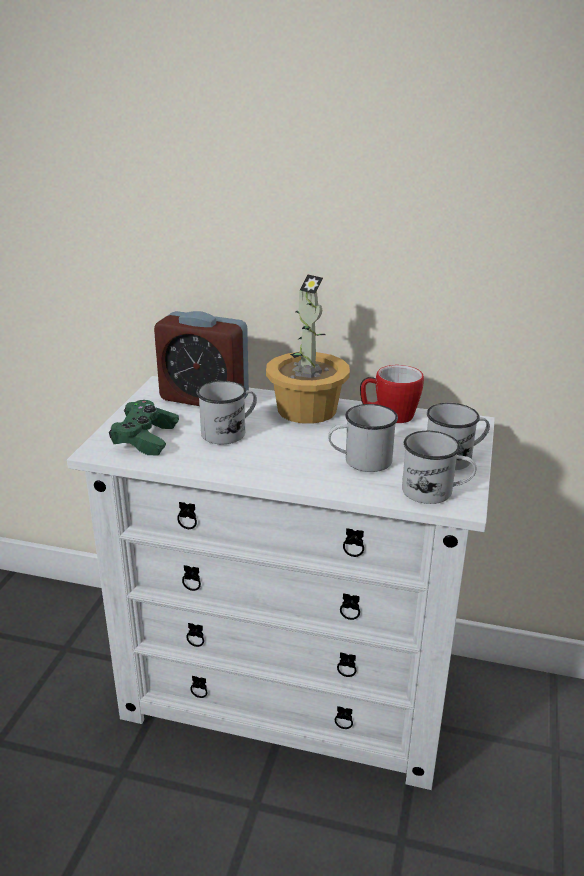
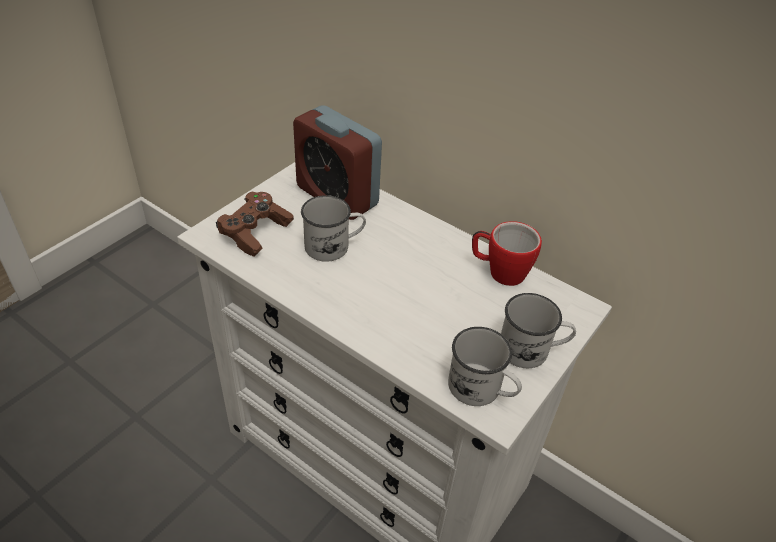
camera: 20 degrees right, 15 degrees up
(146, 439) = (255, 232): green game controller -> brown game controller
(307, 409) = (424, 238): potted plant -> none
(360, 461) = (433, 323): white mug -> none

